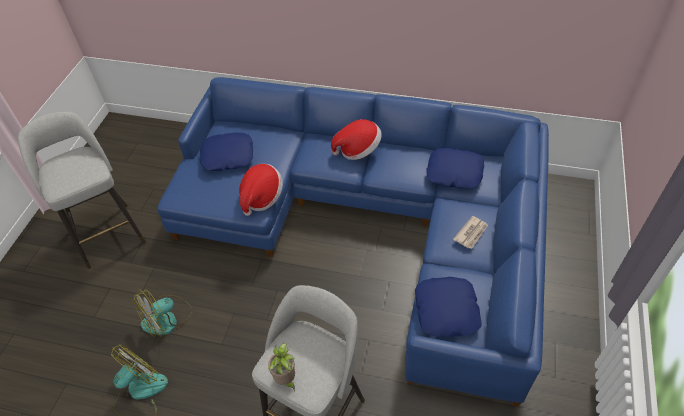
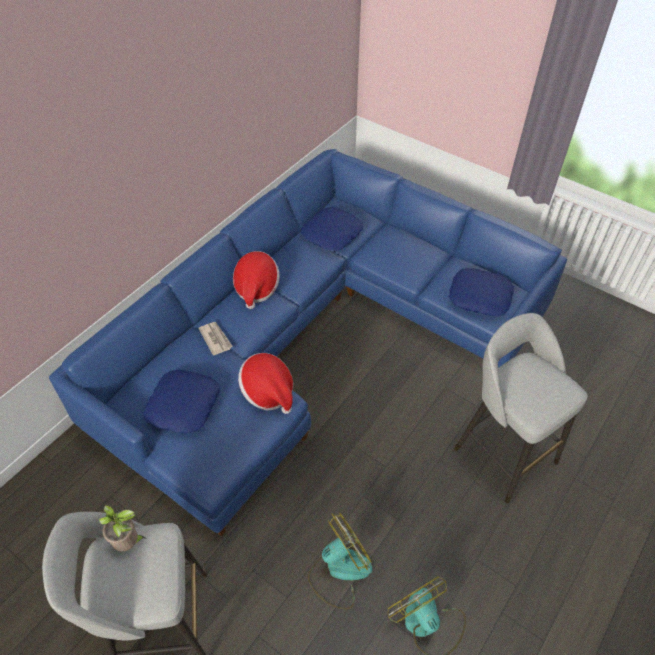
camera: 70 degrees left, 0 degrees up
(167, 319) = (339, 571): fan -> fan turned 105 degrees counterclockwise
(285, 380) = (552, 406): potted plant -> potted plant (129, 543)
(471, 233) = (409, 250): newspaper -> newspaper (215, 339)

